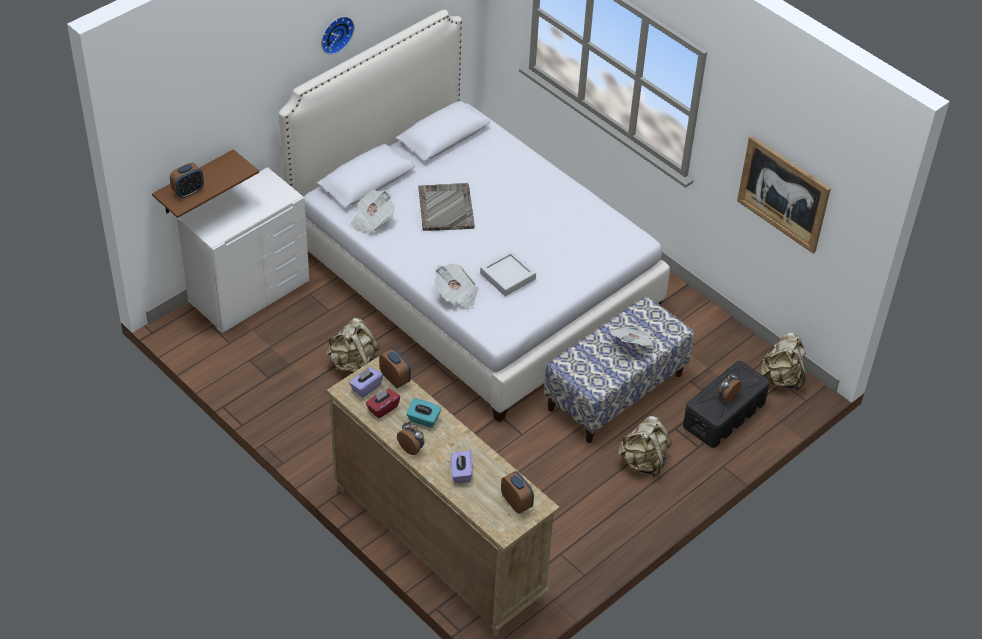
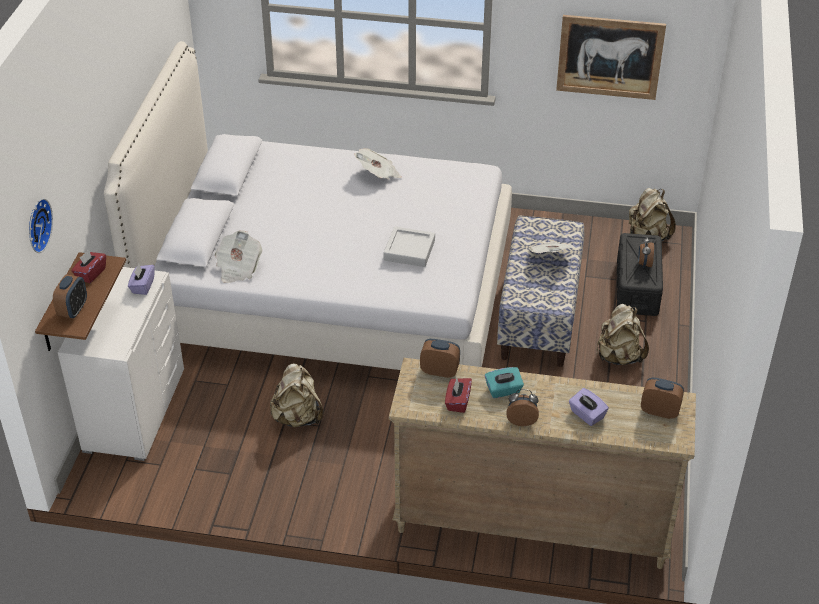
camera: 35 degrees left, 5 degrees down
(224, 170) = (90, 274): none -> red tissue box
(335, 33) = (118, 89): wall clock -> wall clock (36, 225)
(366, 387) = (422, 393): purple tissue box -> purple tissue box (142, 286)
(446, 208) = (294, 224): grey tray -> none
(456, 295) = (382, 288): newspaper -> newspaper (378, 174)

